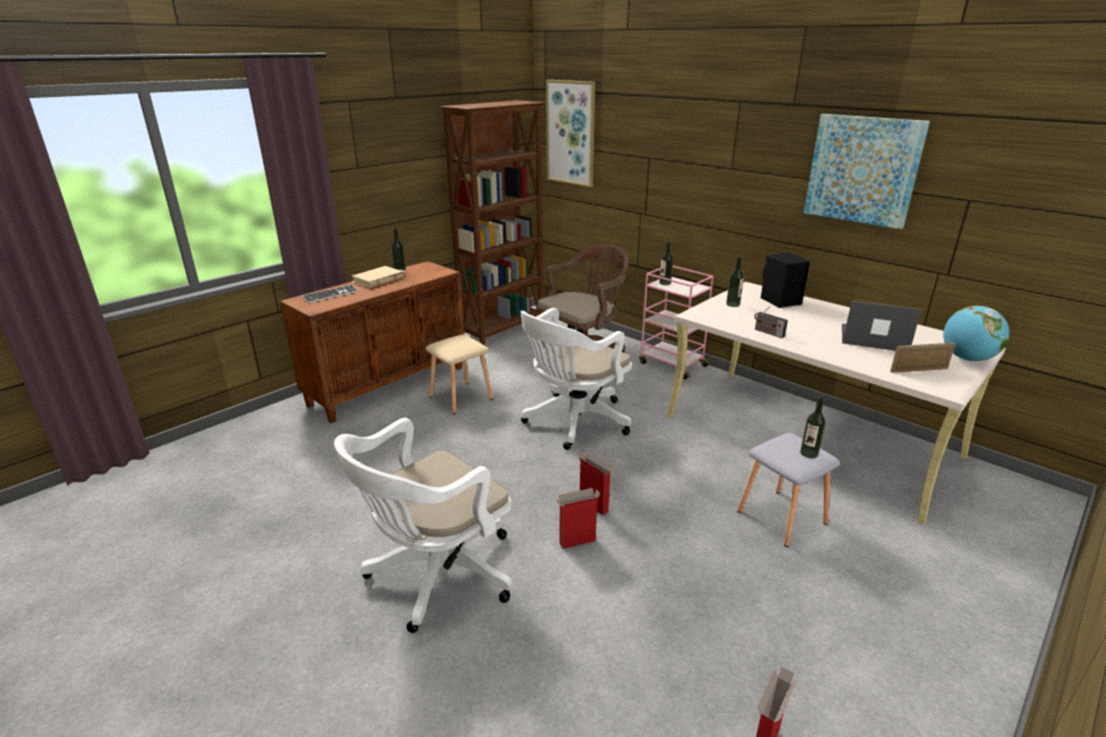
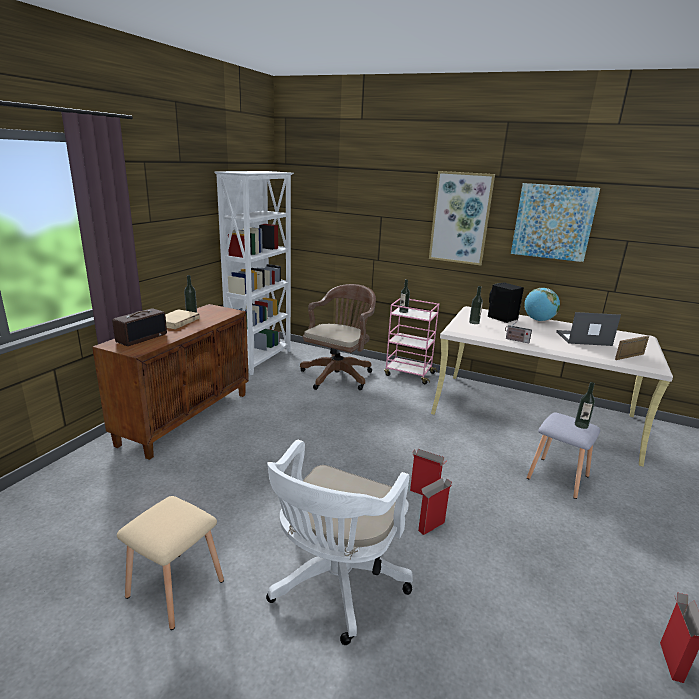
camera: 20 degrees left, 5 degrees down
(330, 295) = (142, 338): keyboard -> radio
(460, 398) = (259, 420): beige stool -> beige stool (175, 590)
(503, 329) = (261, 359): brown bookcase -> white bookcase
(571, 133) = (310, 198): picture -> picture (460, 218)
(573, 422) = (365, 428): white office chair -> none
(967, 359) = (647, 346): globe -> globe (538, 320)

